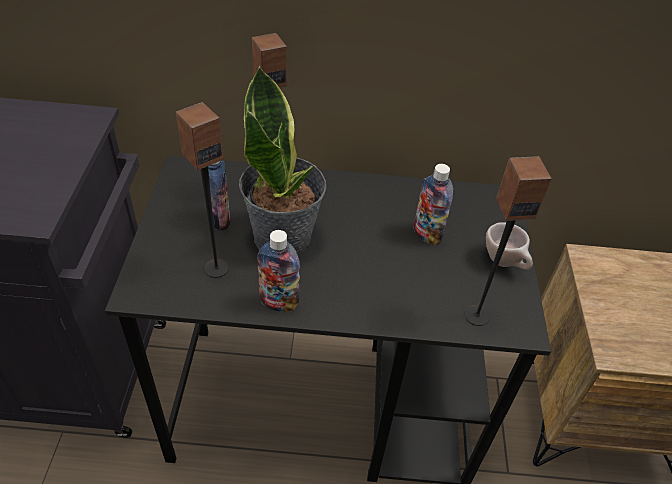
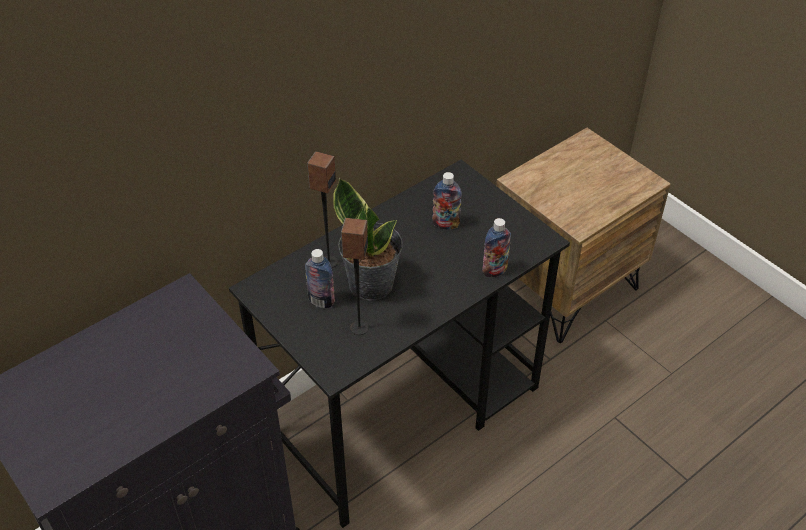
camera: 40 degrees left, 0 degrees up
(279, 302) = (416, 319): bottle -> bottle (494, 270)
(476, 315) = (519, 250): speaker -> none
(505, 263) = (502, 211): beige cup -> none

